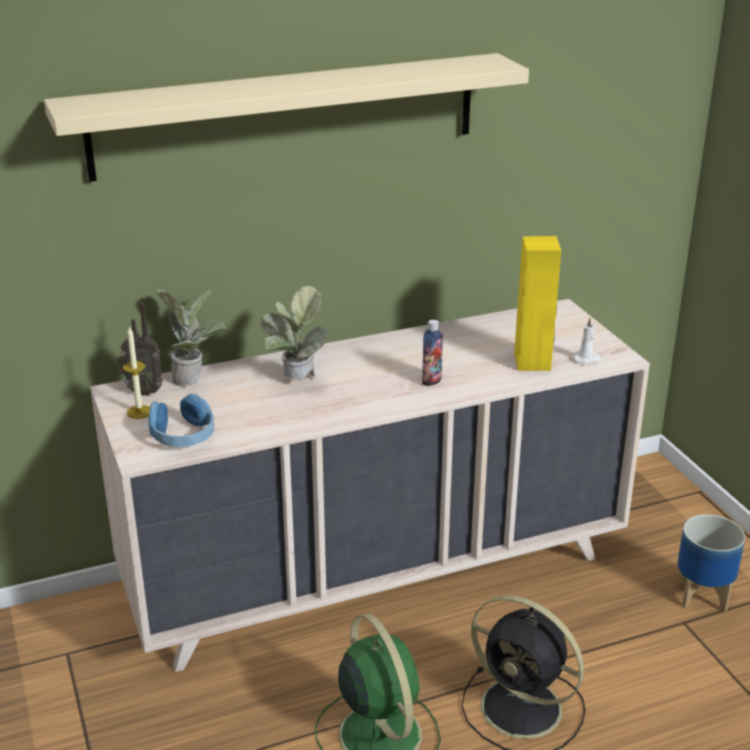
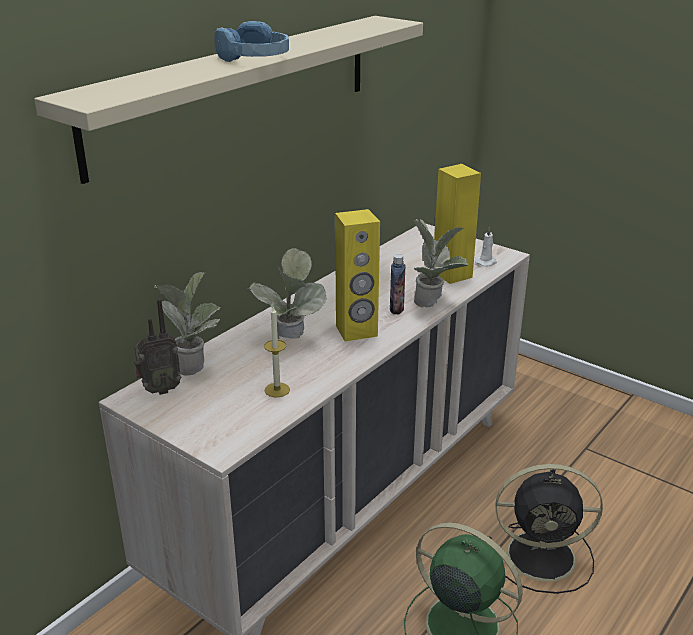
camera: 30 degrees left, 0 degrees up
(139, 412) = (176, 410): candle -> candle (277, 390)
(183, 435) = (242, 418): blue headphones -> blue headphones (254, 58)
(367, 390) = (356, 331): none -> yellow speaker
(478, 384) = (434, 302): none -> potted plant
(703, 595) = (581, 424): planter -> none

